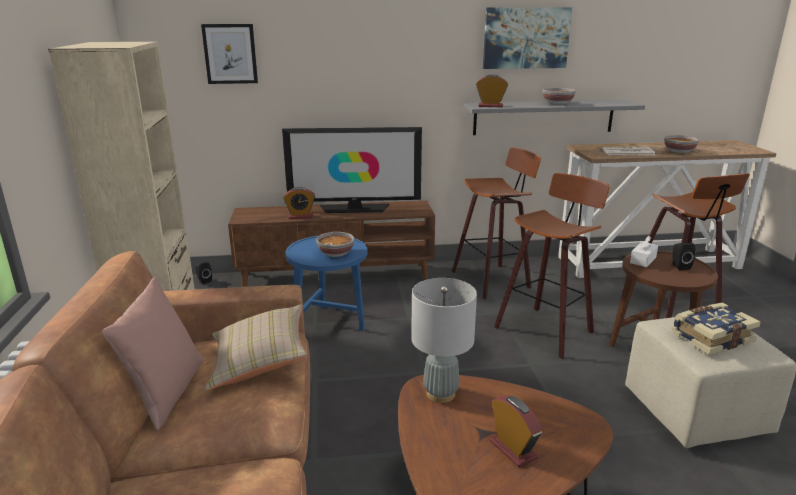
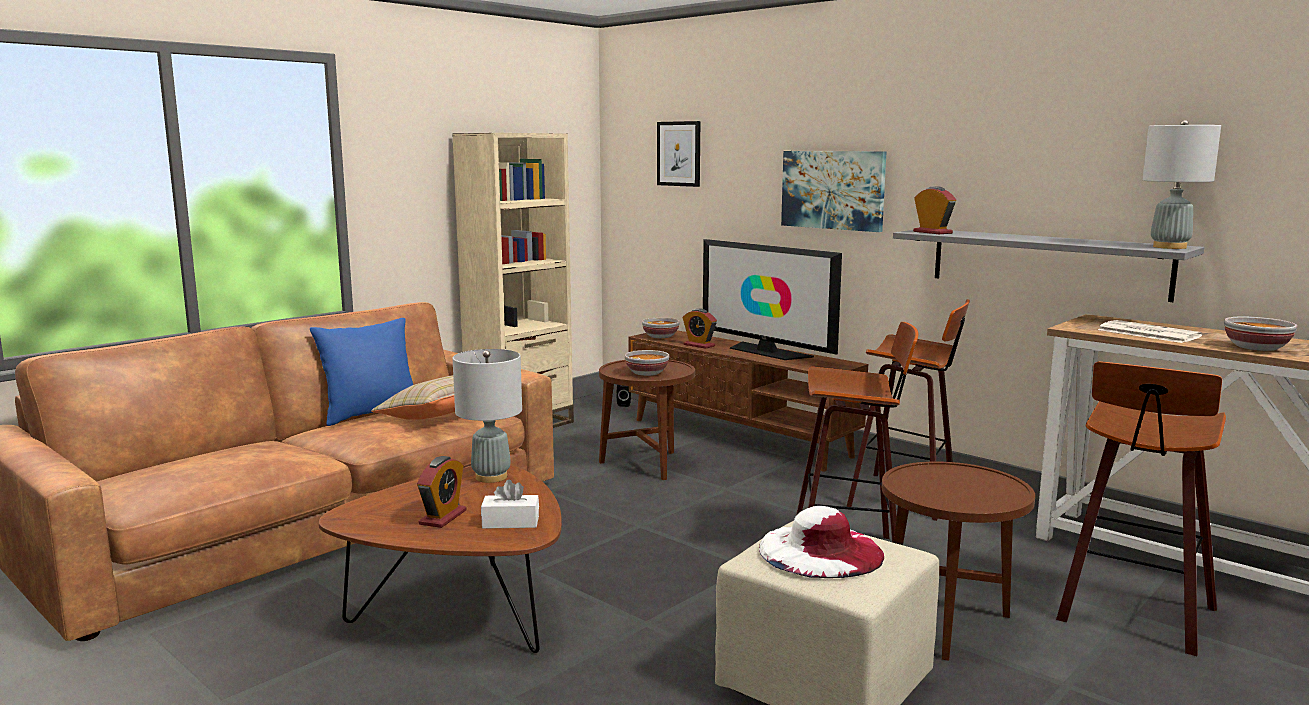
camera: 50 degrees right, 10 degrees down
(166, 393) = (371, 414): pink pillow -> blue pillow
(330, 324) = (647, 465): blue side table -> brown side table
(526, 38) = (1016, 137): picture -> picture (833, 190)
(557, 104) = (1043, 239): bowl -> bowl (660, 337)
(622, 102) = (1169, 247): none -> grey table lamp
(643, 260) = (945, 469): white tissue box -> white tissue box (510, 522)
(679, 266) = (979, 490): black speaker -> none
(710, 337) = (820, 551): book -> white hat

